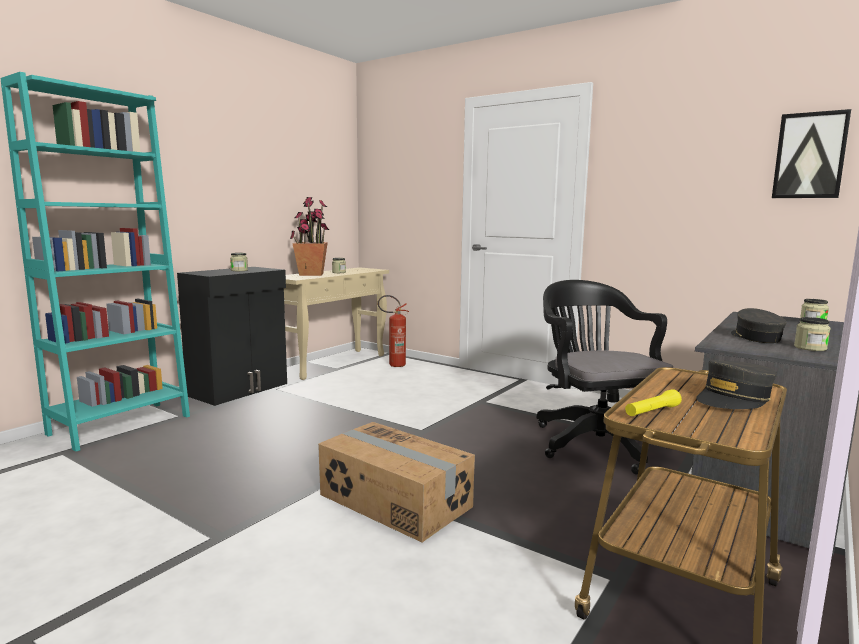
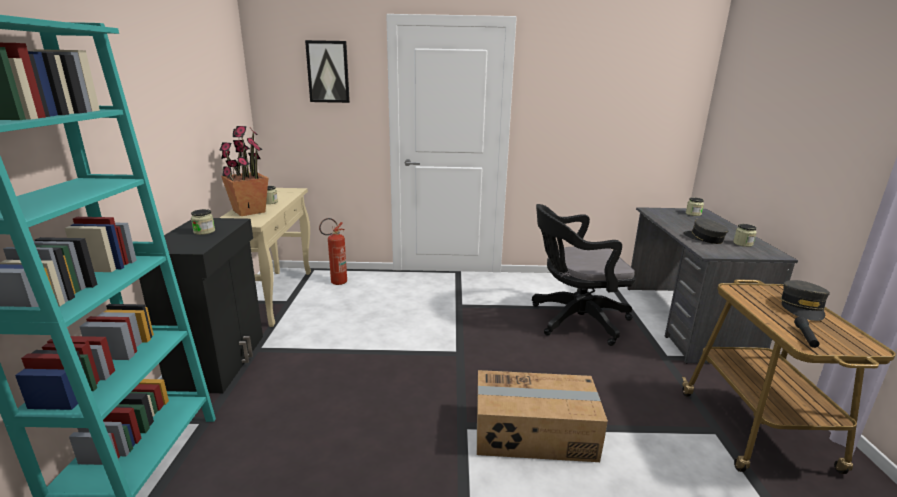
camera: 35 degrees left, 10 degrees up
(595, 441) = (574, 320): black office chair -> black office chair turned 45 degrees counterclockwise
(652, 411) = (805, 337): yellow flashlight -> black flashlight
(809, 155) = (670, 93): picture -> picture (328, 72)

